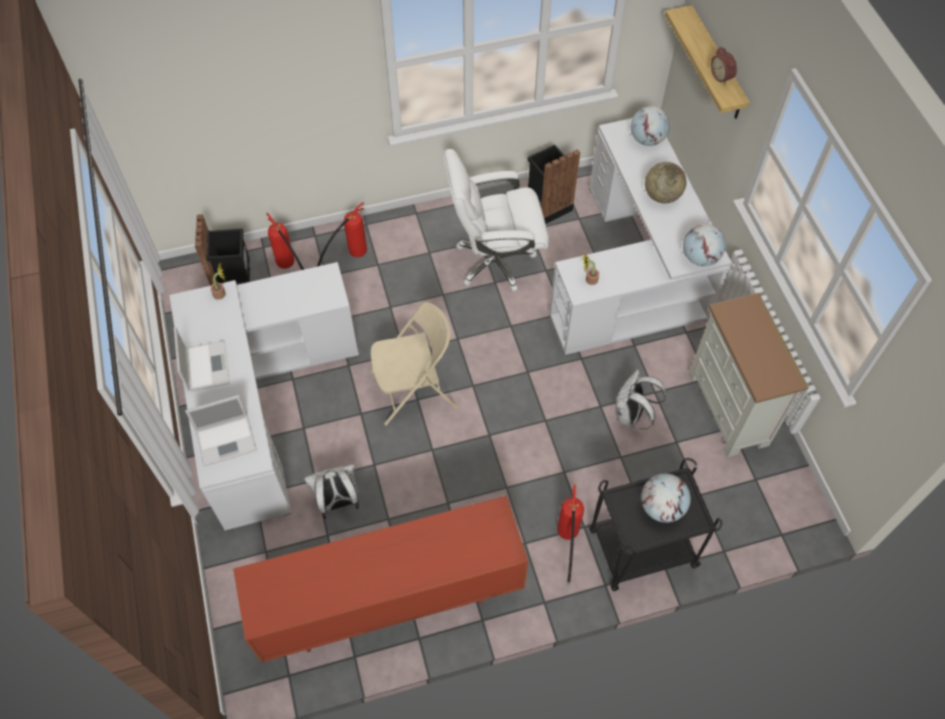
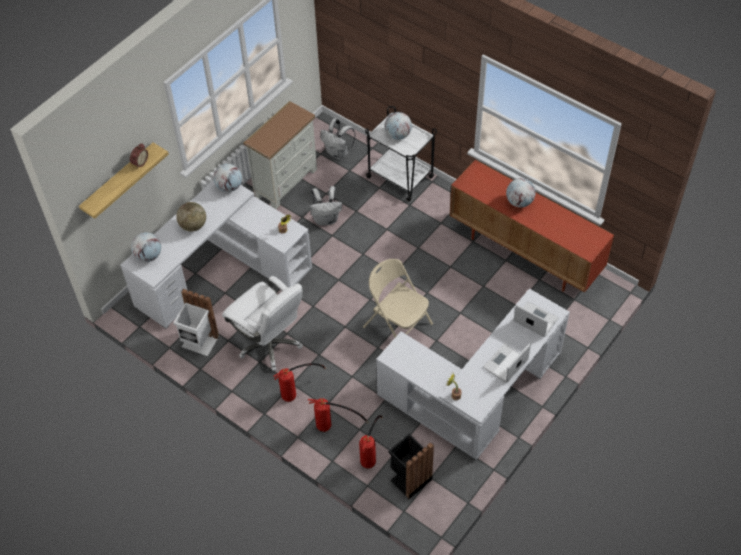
camera: 125 degrees left, 5 degrees down
(338, 502) = (496, 314): white backpack -> white backpack (338, 153)
(405, 559) = (519, 202): none -> globe
(547, 206) = (199, 343): black trash can -> white trash can
(567, 542) = (424, 207): fire extinguisher -> fire extinguisher (296, 392)
(641, 549) = (400, 178): black cart -> white cart

